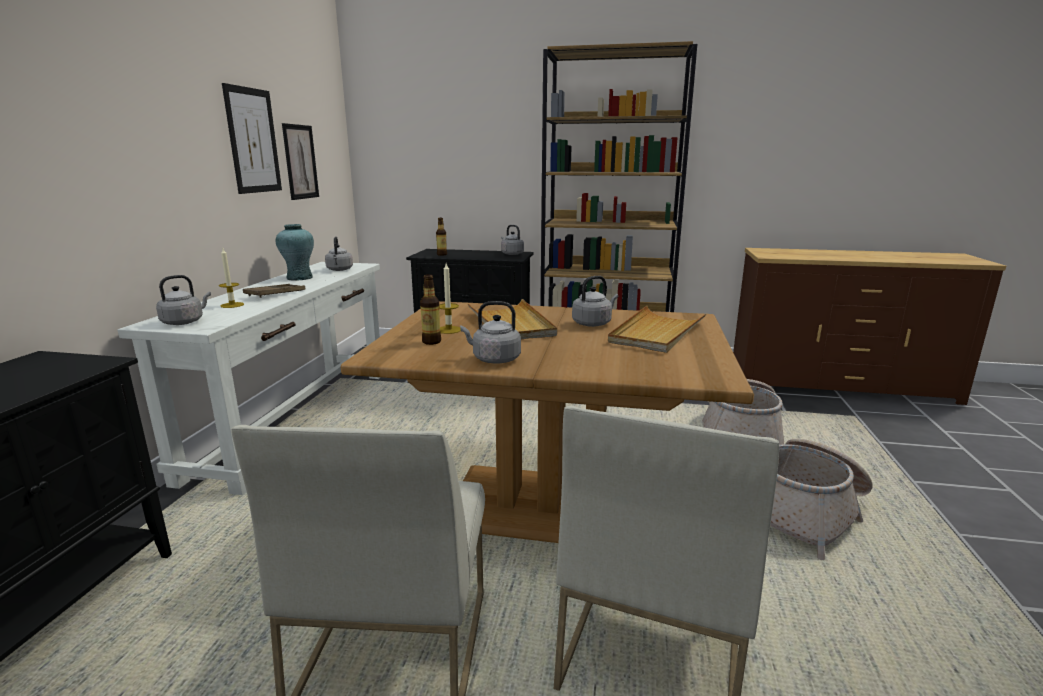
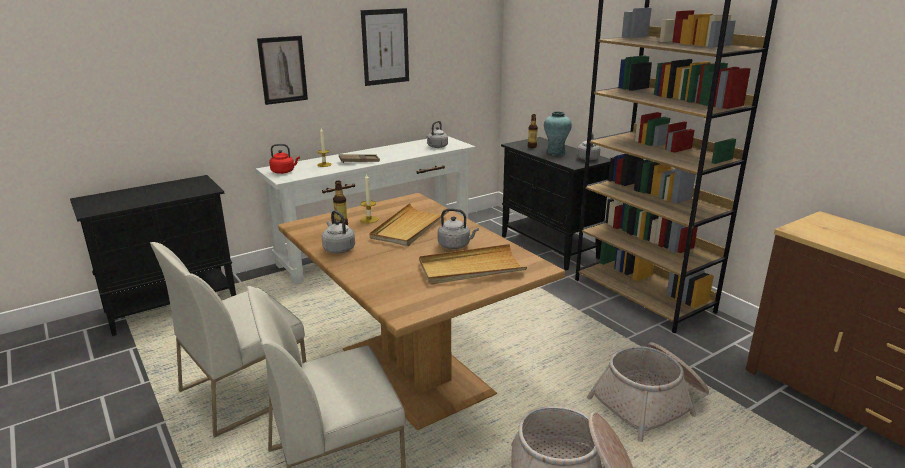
camera: 45 degrees right, 5 degrees up
(185, 322) = (284, 171): grey kettle -> red kettle
(299, 278) = (399, 149): turquoise vase -> turquoise vase (555, 152)
(300, 162) = (435, 57): picture -> picture (283, 70)

